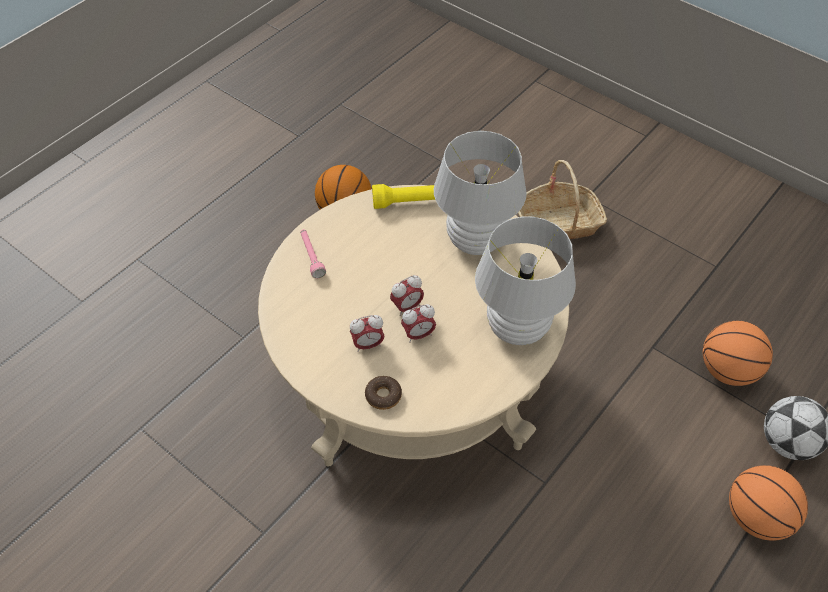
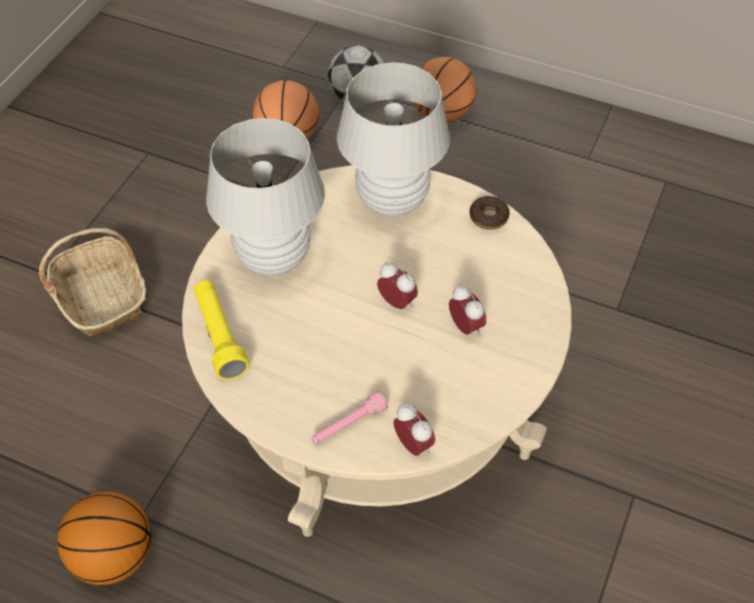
camera: 105 degrees left, 0 degrees up
(383, 396) = (527, 296): donut -> donut (488, 217)
(418, 335) = (433, 283): alarm clock -> alarm clock (413, 445)

